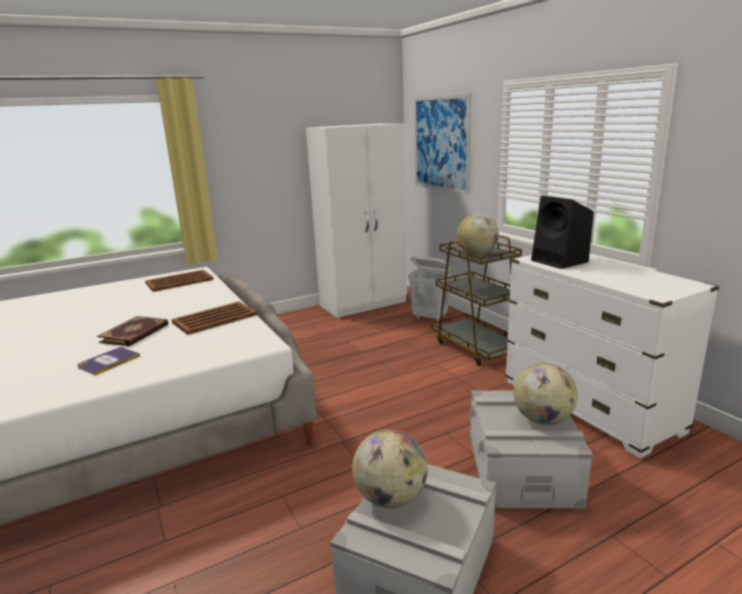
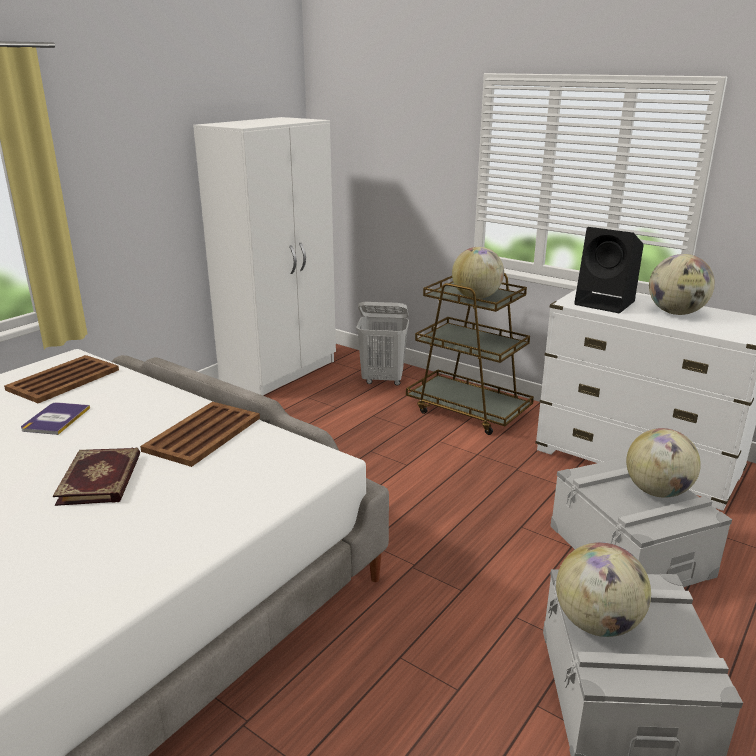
camera: 25 degrees left, 5 degrees up
(108, 361) = (116, 533): book -> book (56, 419)
(441, 143) = (377, 148): picture -> none
(615, 272) = (676, 313): none -> globe

